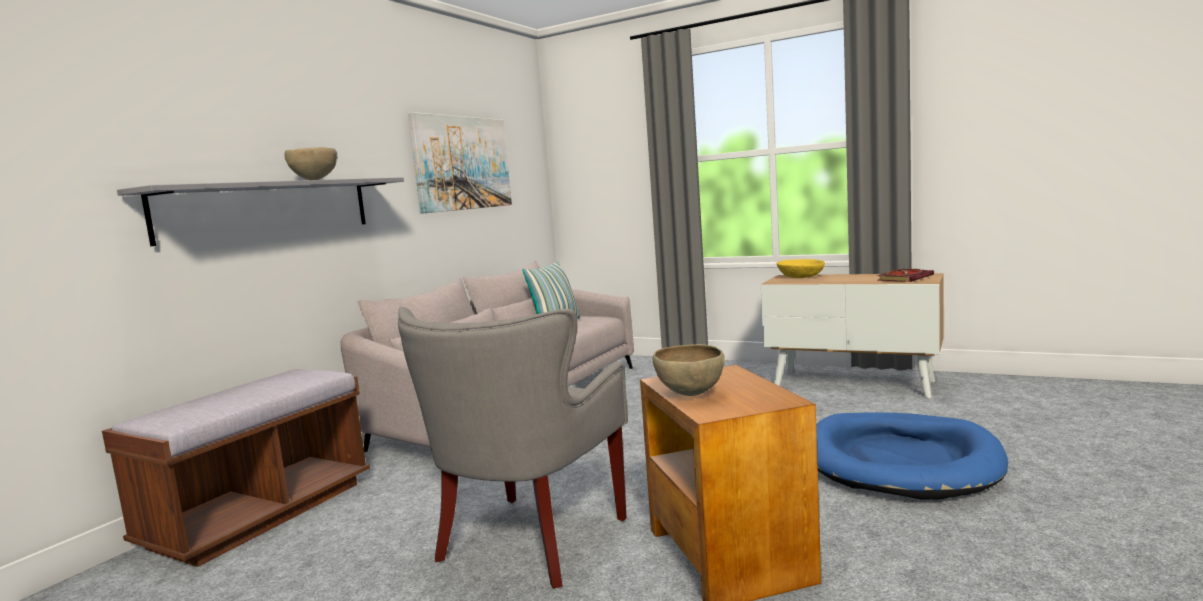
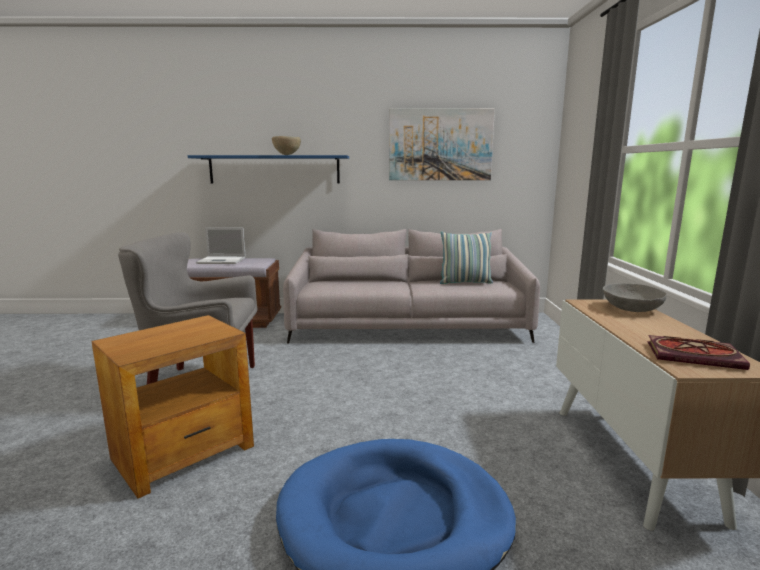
camera: 60 degrees right, 5 degrees up
(244, 392) = (222, 260): none -> laptop
(269, 209) = (274, 169): grey shelf -> blue shelf
(689, 395) = (160, 331): brown bowl -> none
(800, 277) = (631, 308): yellow bowl -> grey bowl

